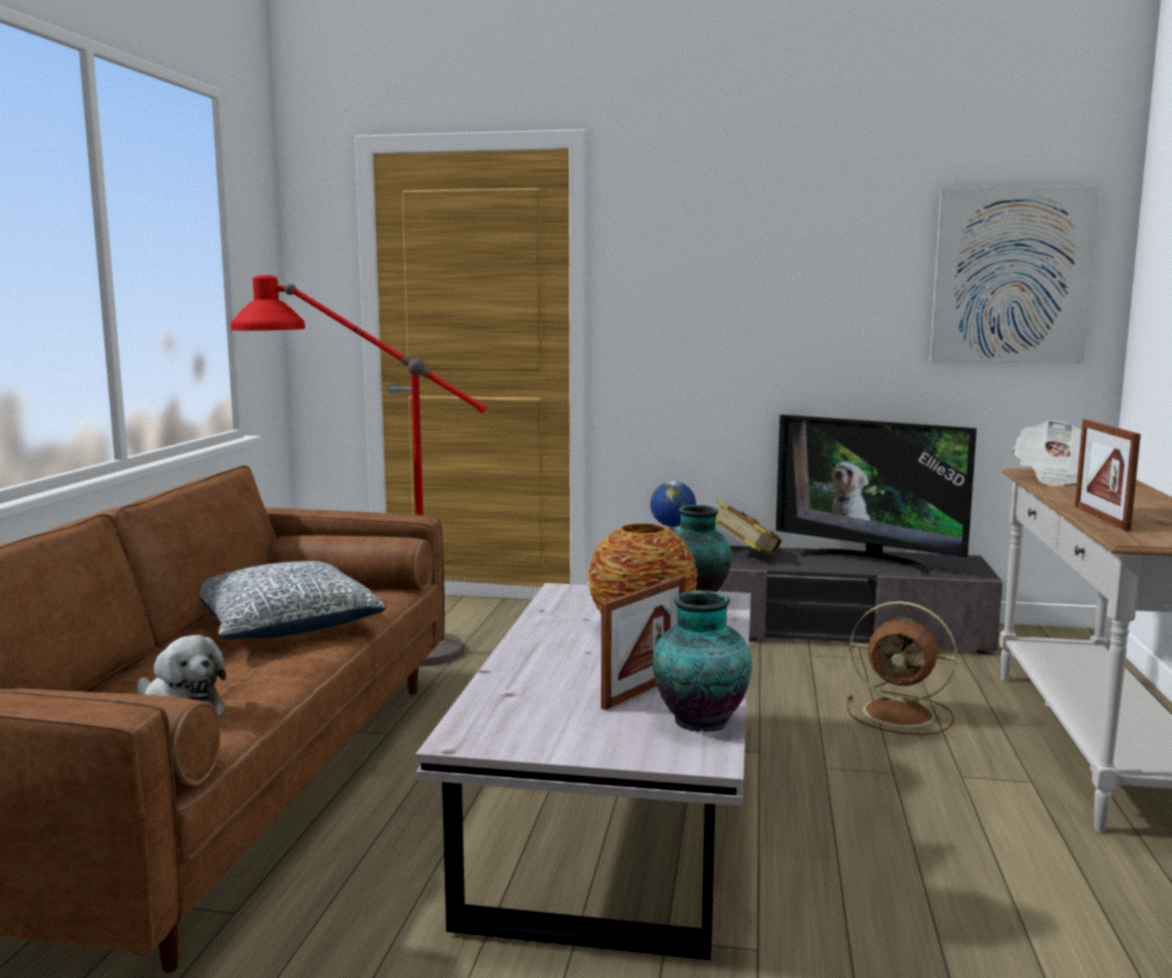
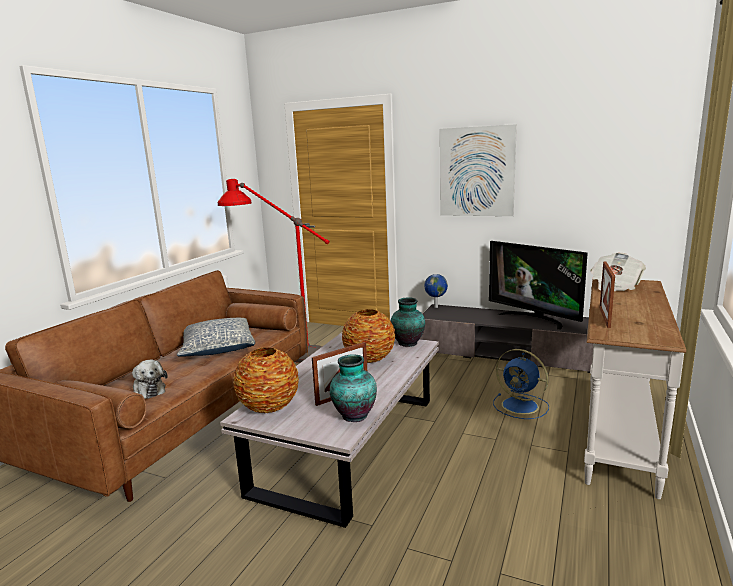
camera: 15 degrees right, 5 degrees up
(503, 719) = (268, 407): none -> vase
(743, 555) = (469, 313): book -> none
(902, 714) = (521, 406): brown fan -> blue fan
(1011, 276) = (620, 164): picture -> picture (476, 172)

